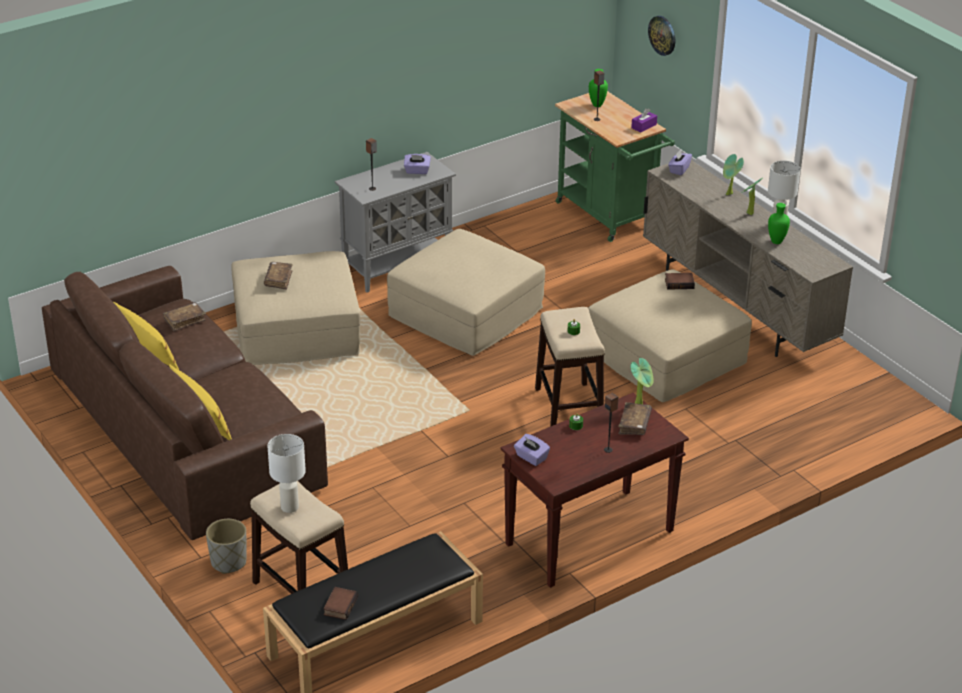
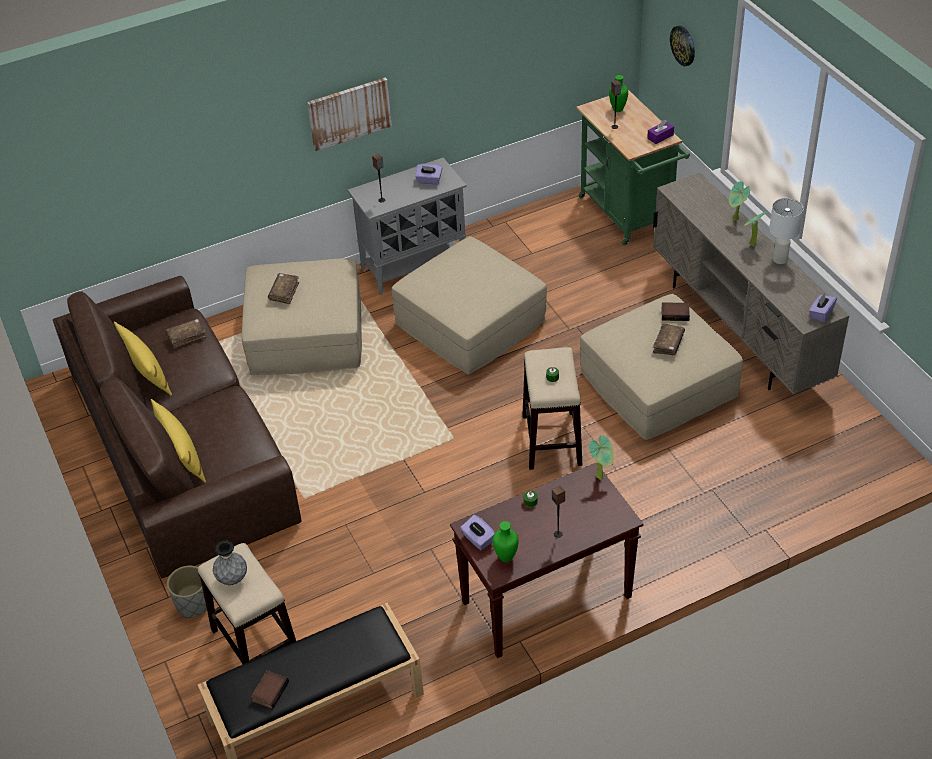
camera: 10 degrees right, 10 degrees up
(289, 507) = (232, 579): white table lamp -> grey vase
(341, 98) = (349, 113): none -> picture
(634, 424) = (590, 503): brown book -> brown book (668, 343)
(679, 169) = (689, 187): purple tissue box -> purple tissue box (821, 314)
(775, 241) = (773, 280): green vase -> green vase (505, 557)

